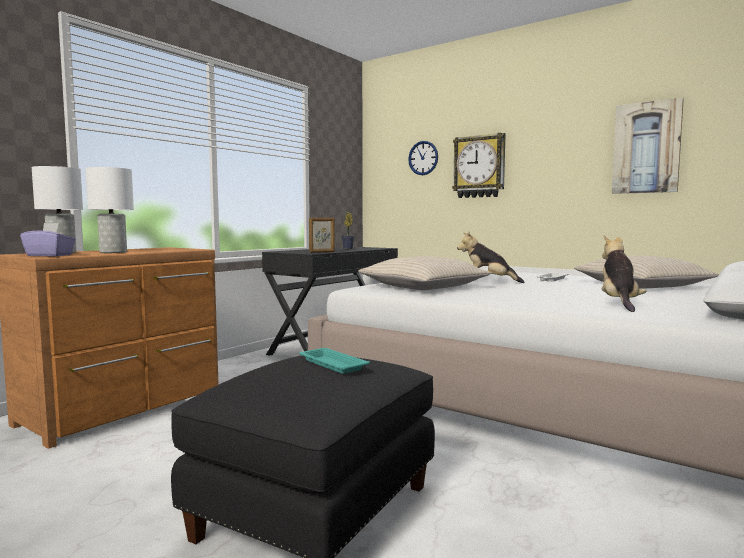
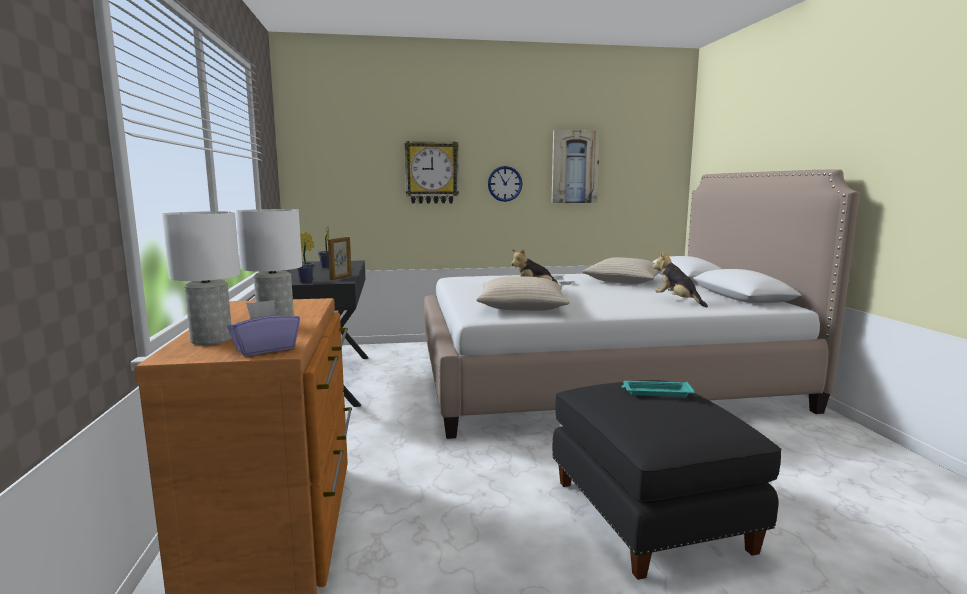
camera: 45 degrees left, 5 degrees up
(292, 252) = (307, 281): none -> potted plant
(423, 158) = (365, 158): wall clock -> wall clock (505, 183)

